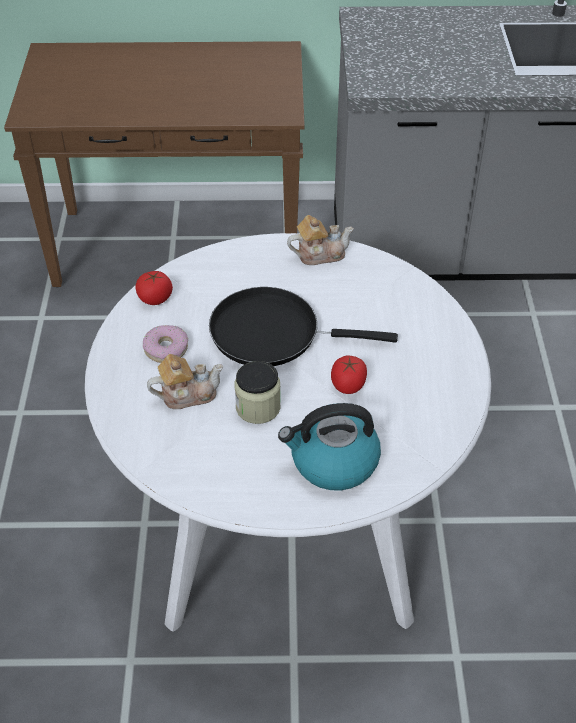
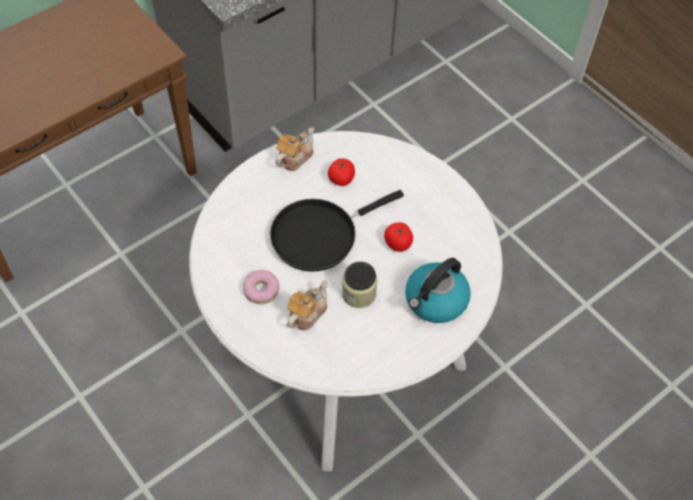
camera: 40 degrees left, 10 degrees up
(155, 298) = (216, 257): tomato -> tomato (341, 179)

